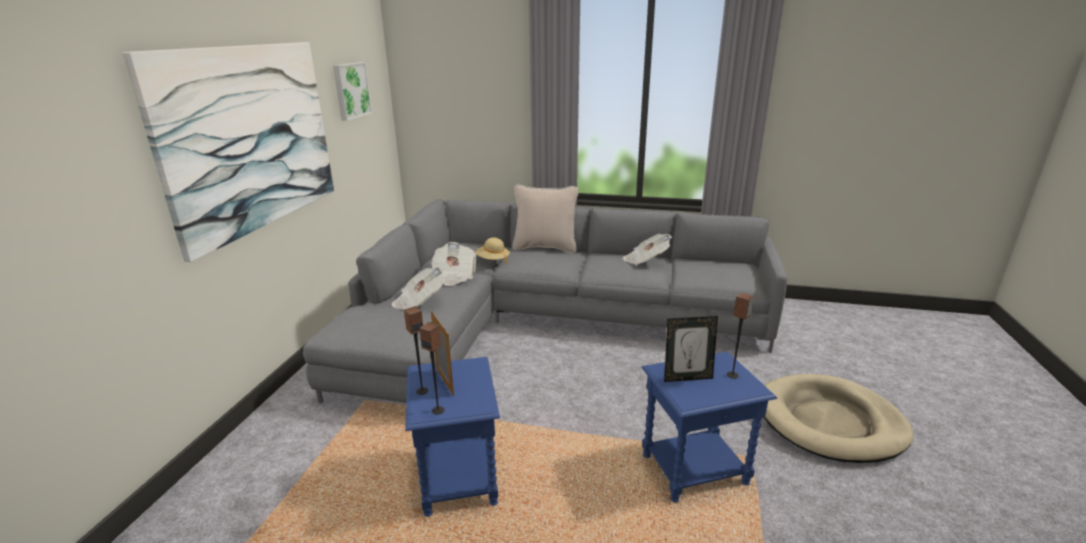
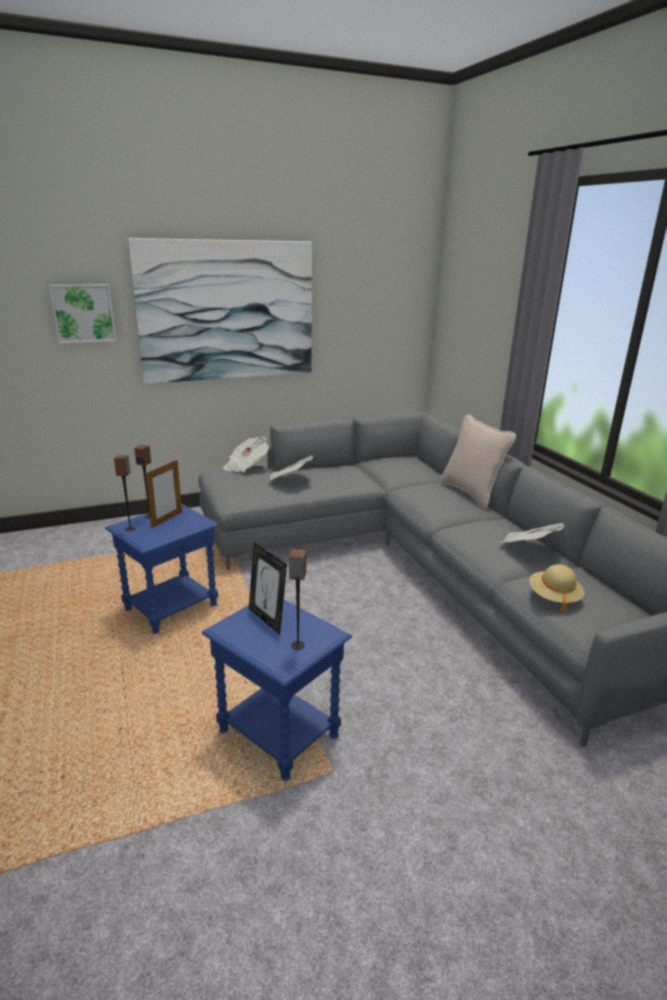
camera: 55 degrees right, 0 degrees up
(351, 90) = (366, 289): picture -> picture (83, 313)
(454, 275) = (350, 477): newspaper -> newspaper (246, 466)
(493, 260) = (404, 481): beige hat -> beige hat (553, 597)
(830, 422) = (477, 841): beige dog bed -> none

